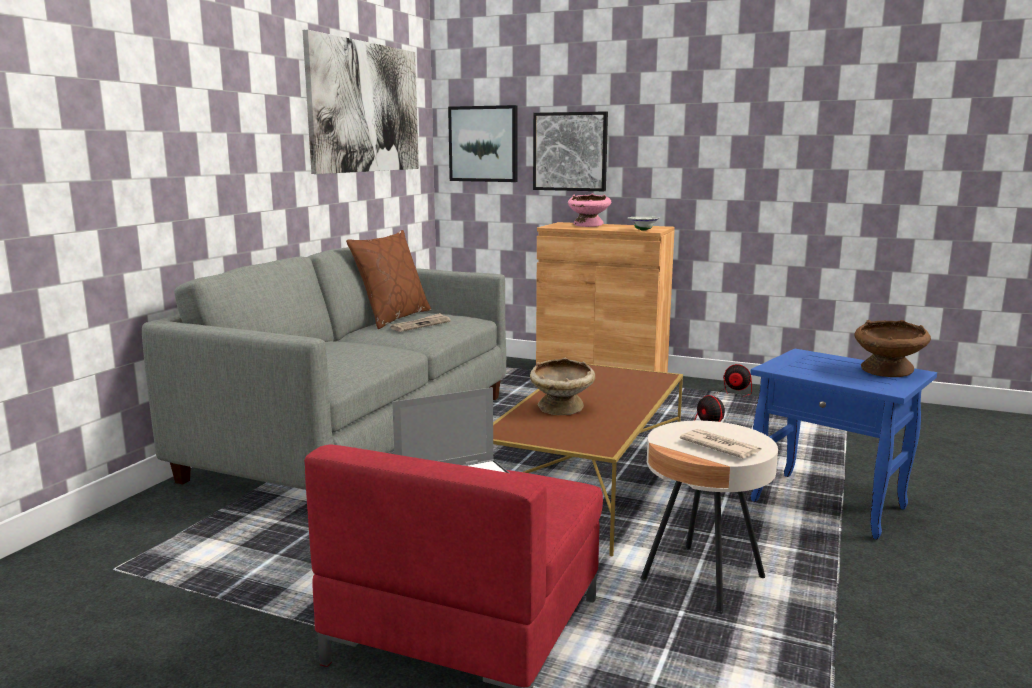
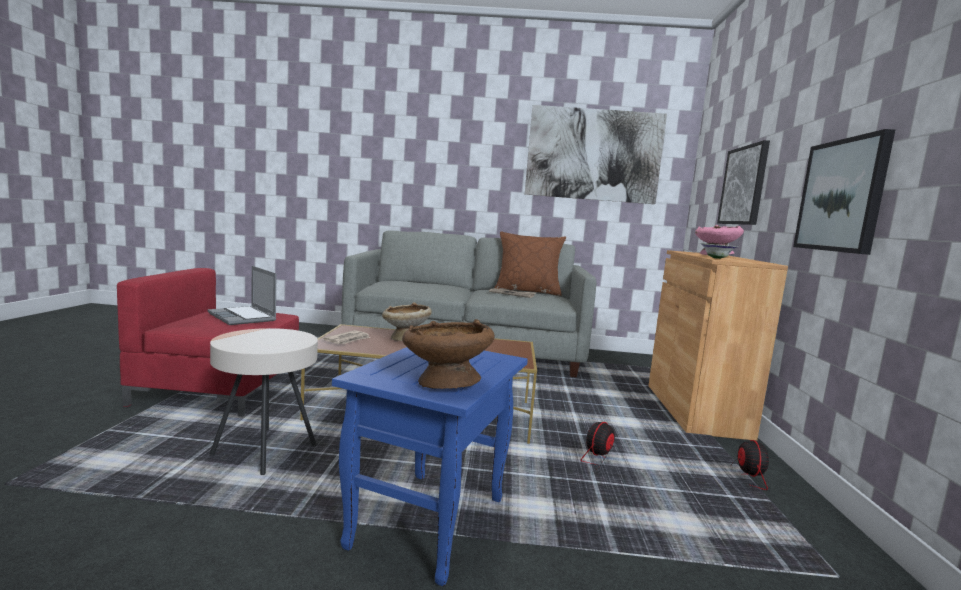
camera: 70 degrees right, 5 degrees down
(483, 144) = (708, 184): picture -> picture (842, 196)
(719, 447) = (252, 340): newspaper -> newspaper (348, 340)

